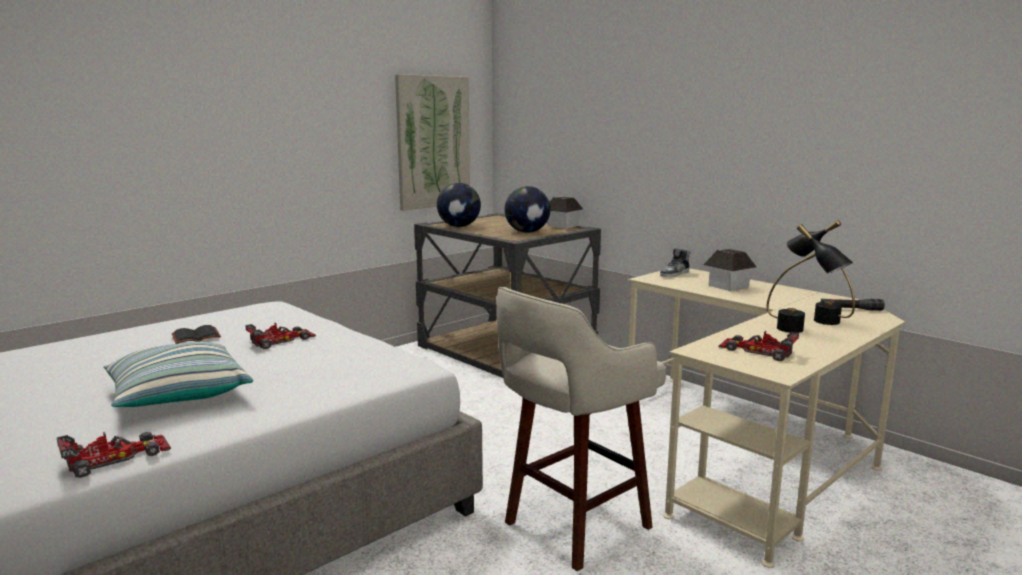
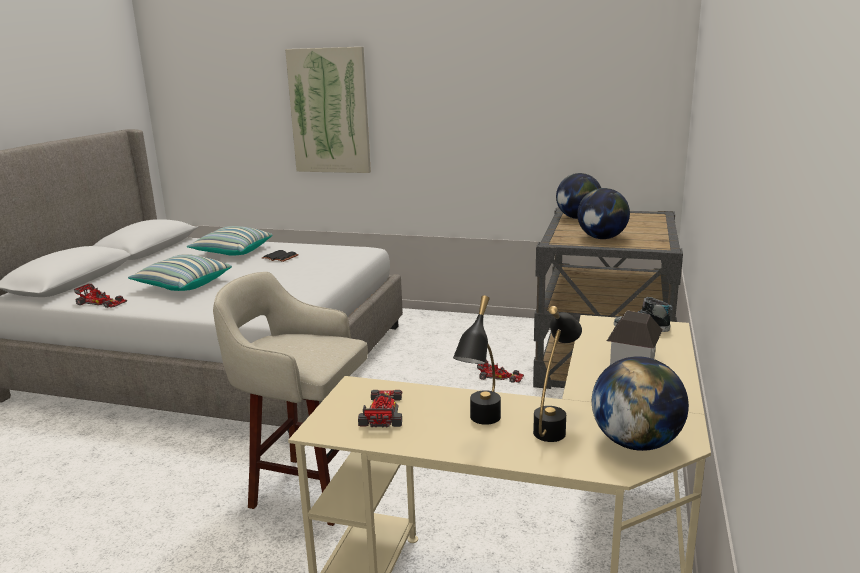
camera: 60 degrees right, 5 degrees up
(93, 354) = (232, 252): none -> pillow
(281, 340) = (293, 273): toy car -> toy car (500, 376)
(433, 142) = (599, 126): picture -> picture (329, 111)
(563, 226) = (661, 240): toy house -> none
(851, 309) = (636, 443): black flashlight -> globe

